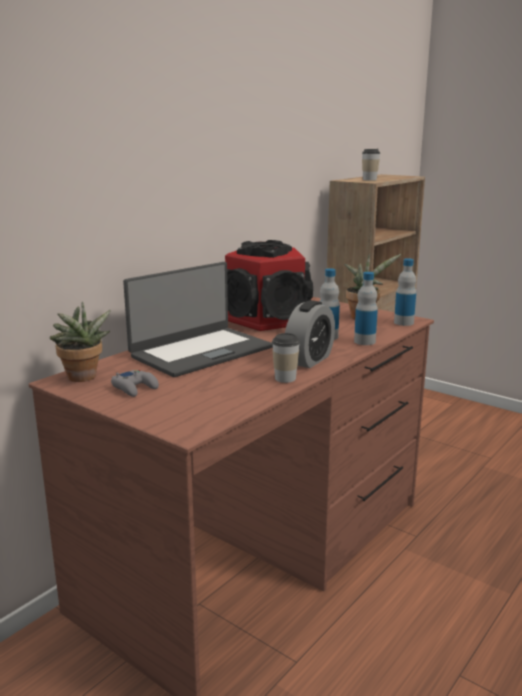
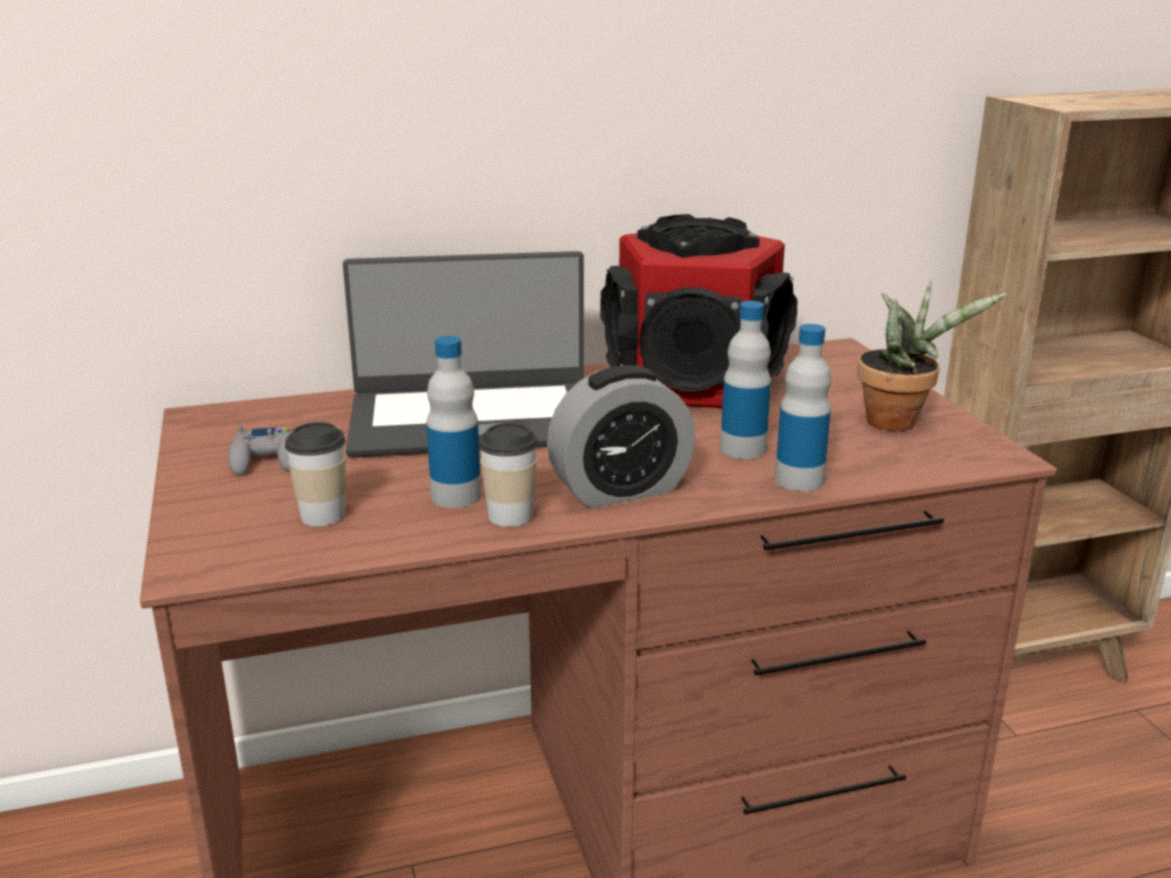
camera: 35 degrees right, 5 degrees up
(83, 378) = (234, 421): potted plant -> none
(369, 179) = (1085, 101): cup -> cup (323, 515)
(403, 322) = (965, 458): bottle -> bottle (456, 496)

